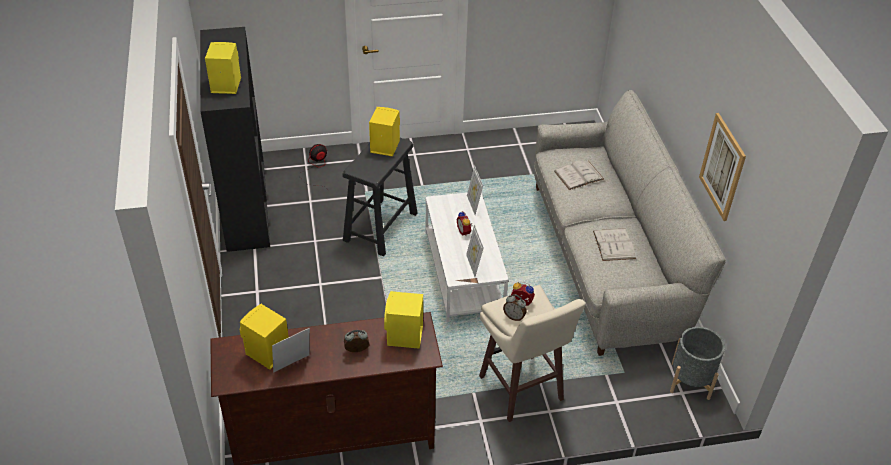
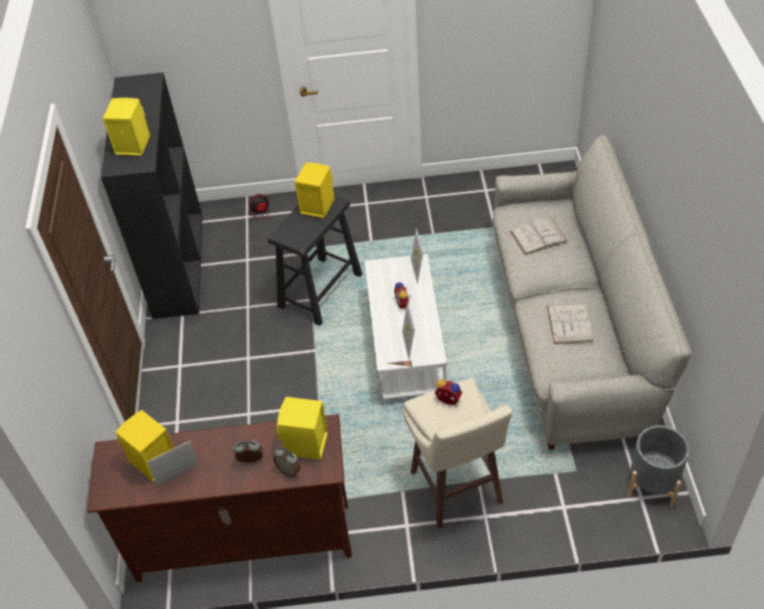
camera: 10 degrees right, 5 degrees up
(514, 316) = (438, 417): alarm clock -> alarm clock (289, 470)
(722, 167) = (689, 244): picture -> none

